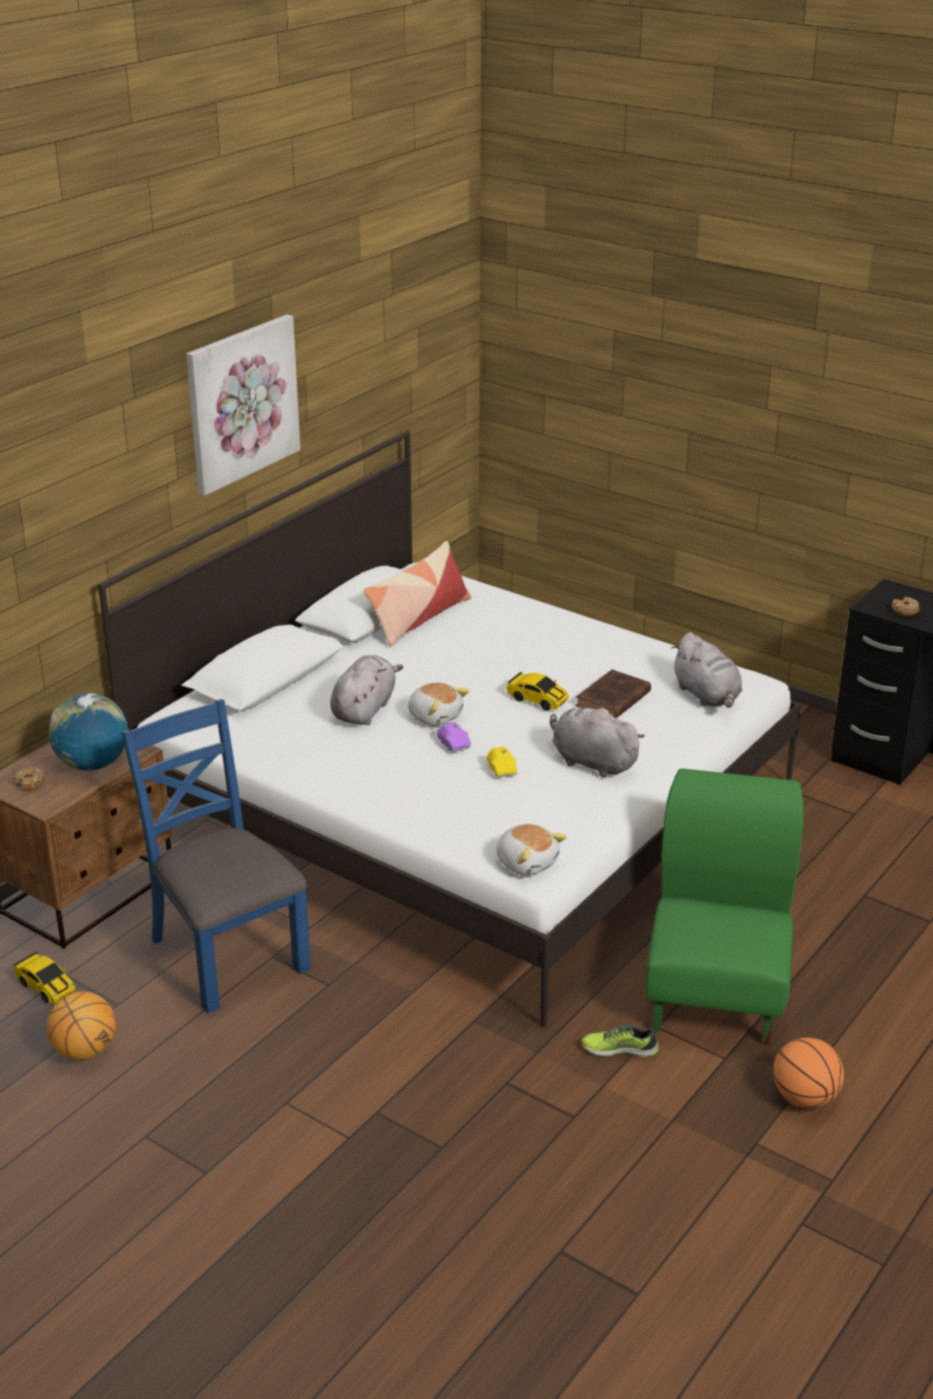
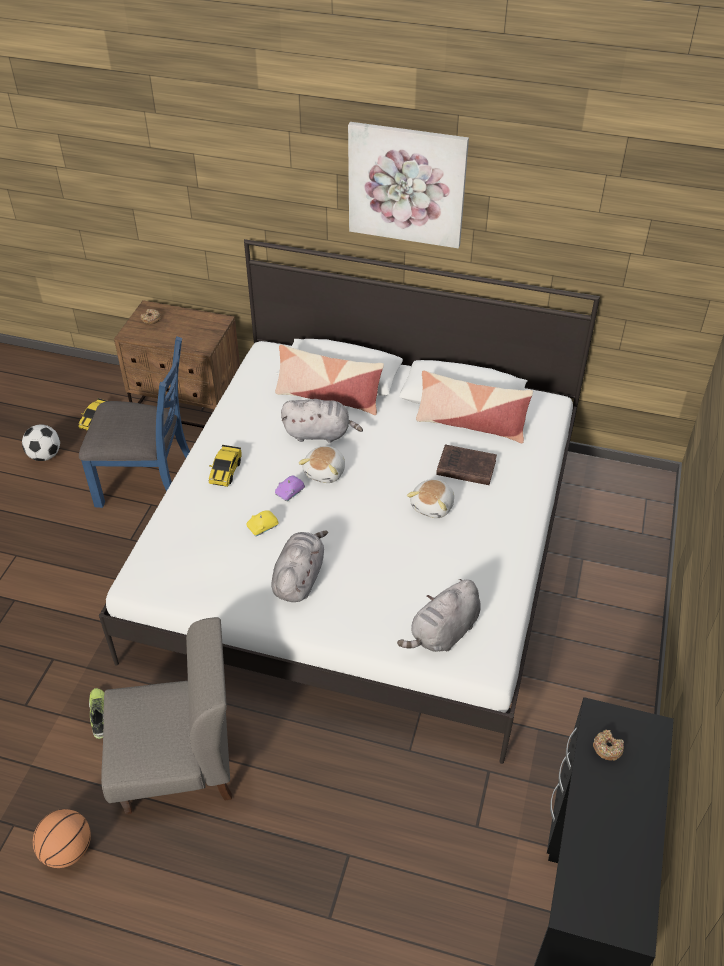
camera: 70 degrees right, 15 degrees up
(84, 1051) = (45, 455): basketball -> football
(93, 764) = (181, 335): globe -> none
(226, 954) = (148, 482): blue chair -> blue chair turned 60 degrees clockwise
(301, 692) = (328, 396): none -> pillow
(527, 862) = (149, 573): plush toy -> plush toy (433, 506)
(537, 700) = (379, 523): toy car -> toy car (225, 471)
(612, 700) = (402, 569): brown book -> brown book (464, 467)
(717, 994) = (178, 765): green chair -> grey chair

